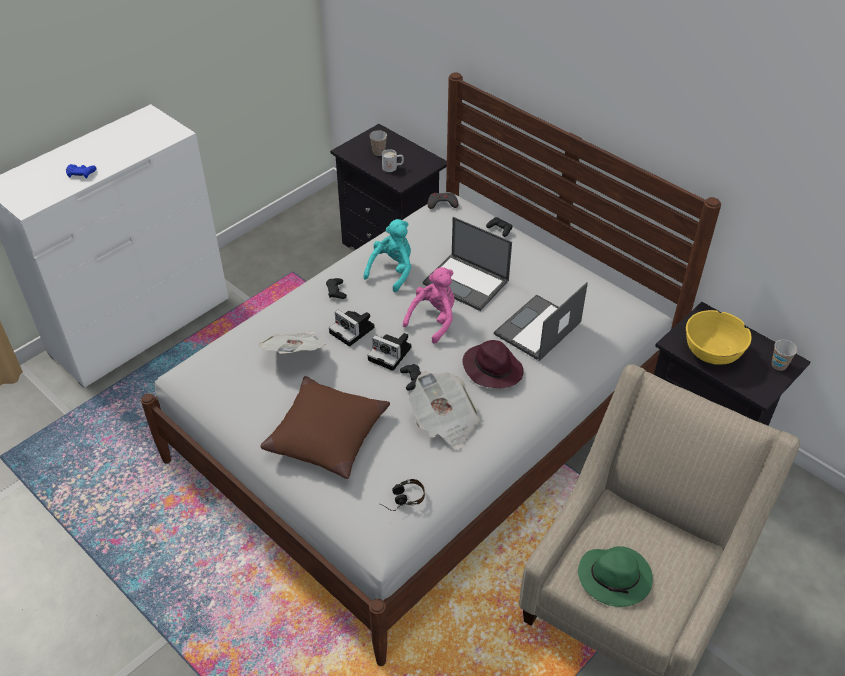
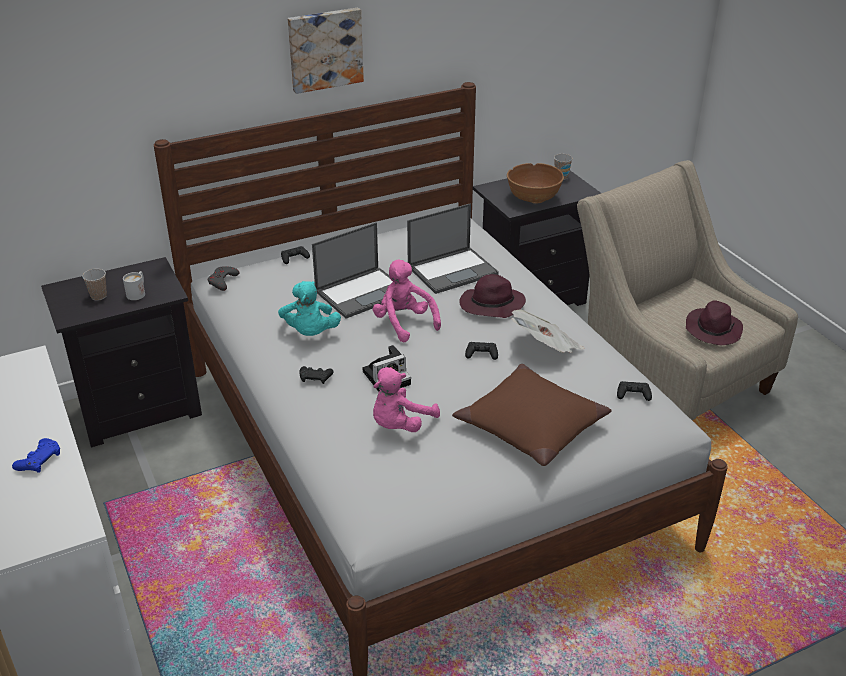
camera: 70 degrees left, 10 degrees down
(296, 354) = (400, 425): newspaper -> pink plush toy
(391, 354) = (438, 359): camera -> none
(392, 271) = (310, 333): turquoise plush toy -> turquoise plush toy turned 150 degrees counterclockwise
(401, 499) = (633, 394): headphones -> black game controller
(537, 329) = (453, 270): laptop -> laptop turned 90 degrees counterclockwise
(597, 81) = (325, 49): none -> picture
(615, 577) = (712, 330): green hat -> purple hat
(712, 352) = (533, 198): yellow bowl -> brown bowl

